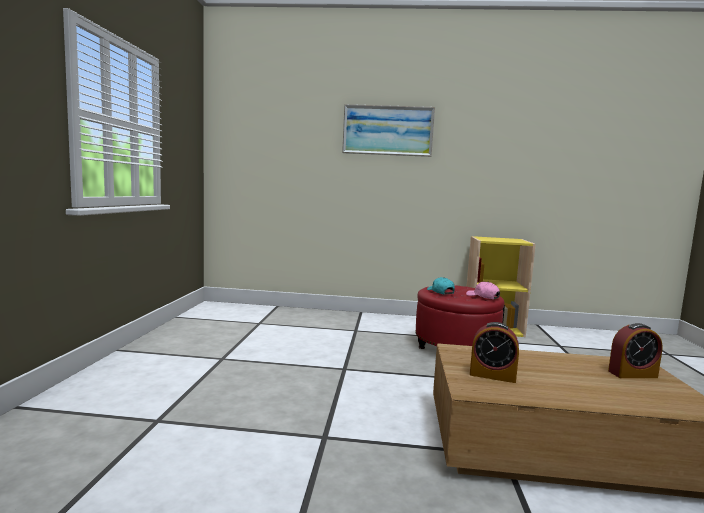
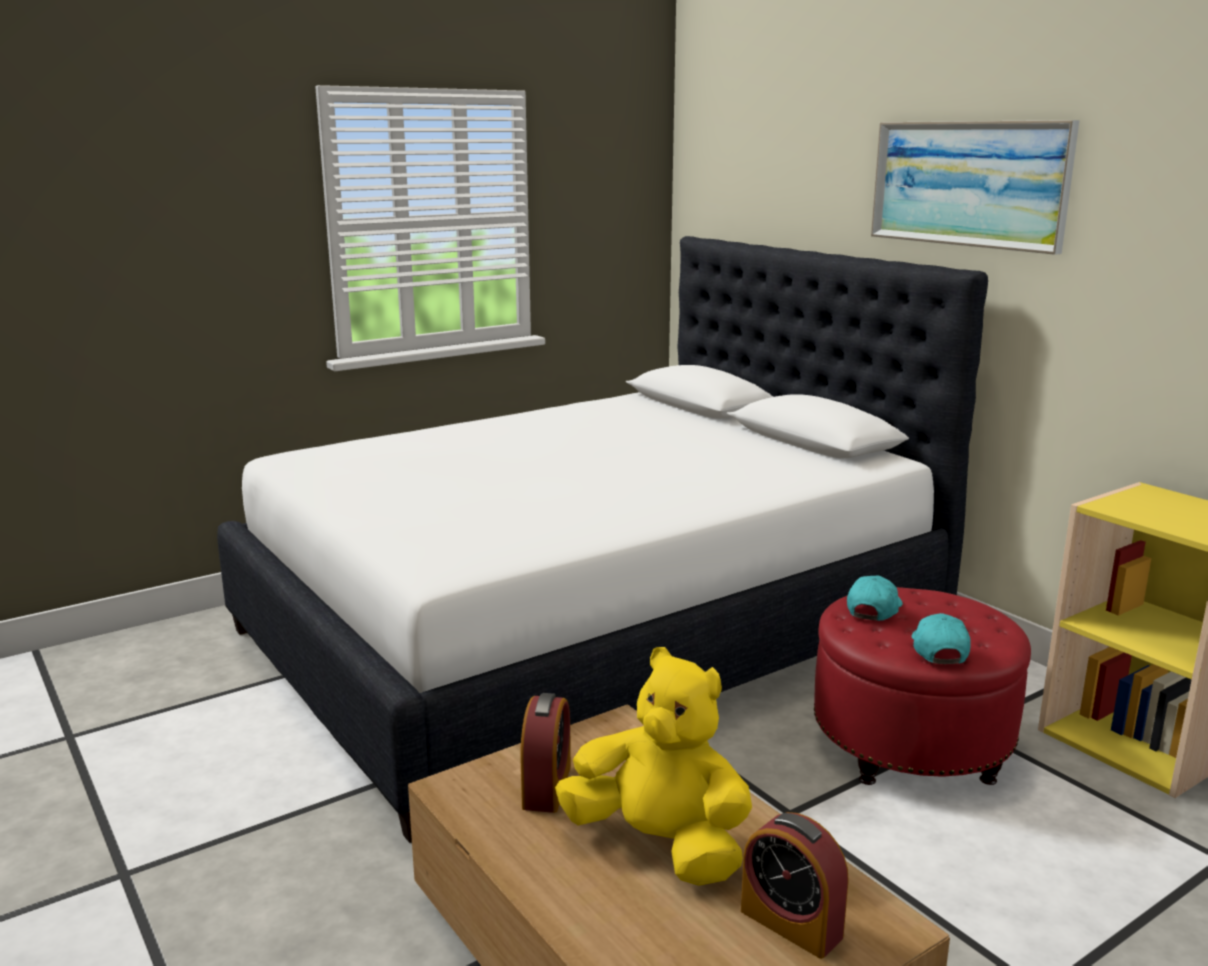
camera: 50 degrees right, 10 degrees up
(279, 352) = (592, 630): none -> white bed
(483, 296) = (938, 649): pink cap -> turquoise cap
(492, 375) = (547, 787): alarm clock -> alarm clock turned 150 degrees counterclockwise
(561, 373) = (659, 845): none -> yellow plush toy

